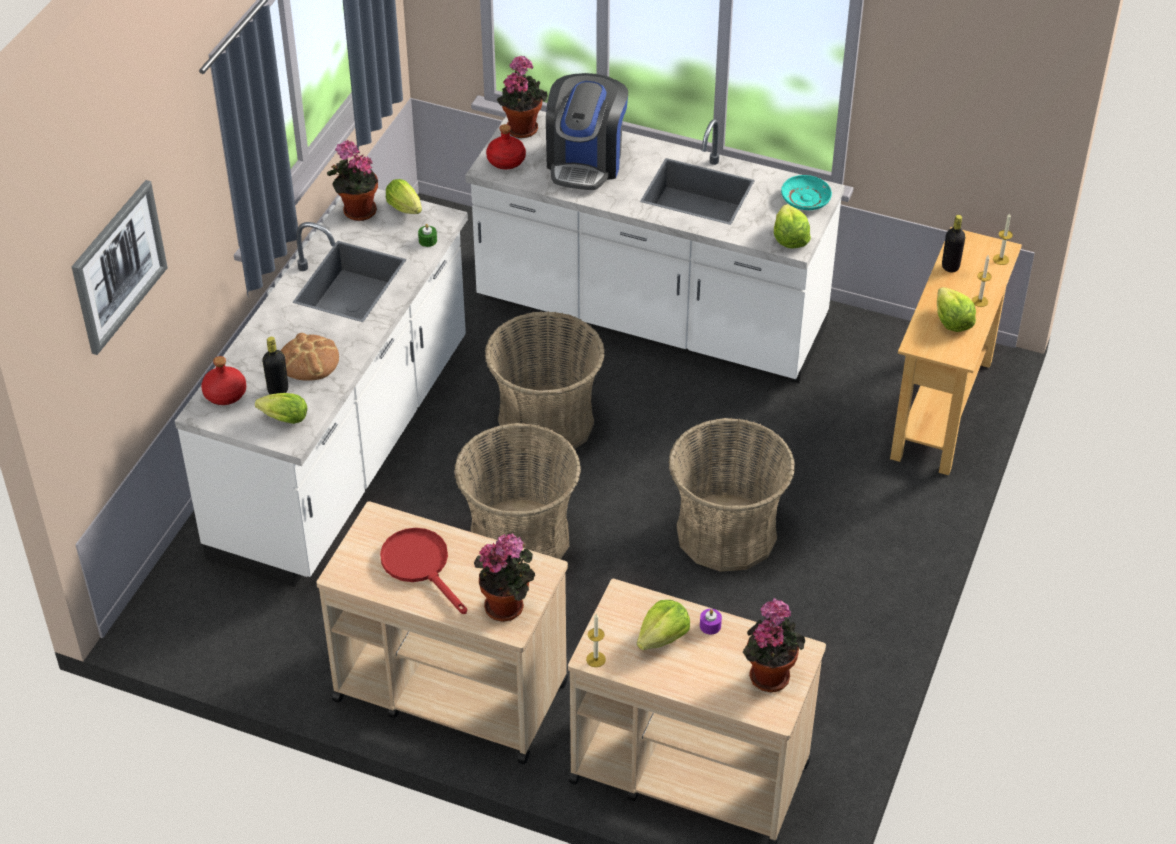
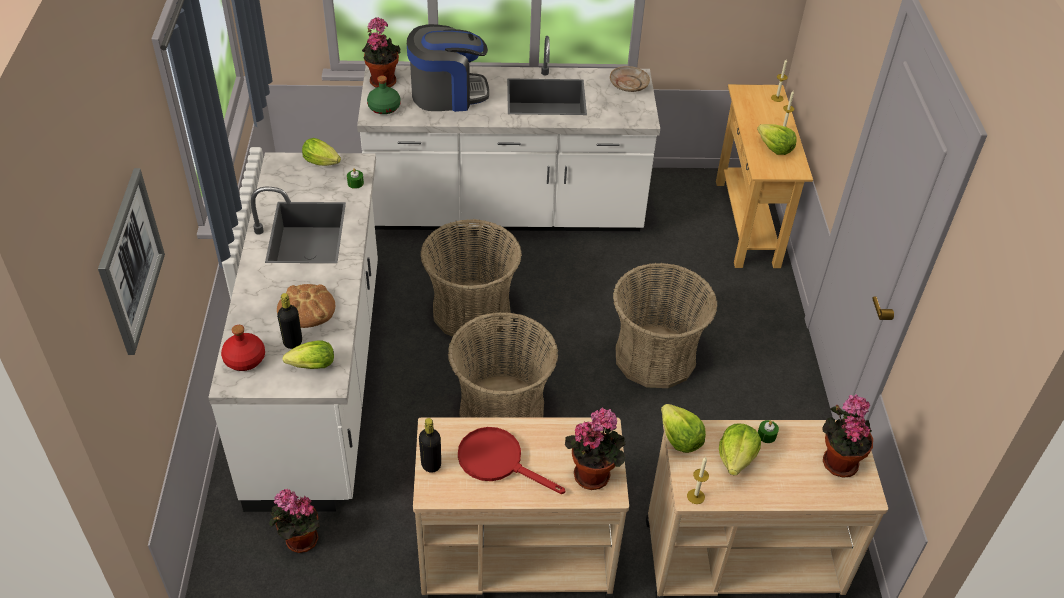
camera: 25 degrees left, 0 degrees up
(356, 211) = (281, 174): potted plant -> potted plant (298, 541)
(506, 161) = (384, 107): red bottle -> green bottle
(585, 161) = (447, 94): coffee machine -> coffee machine turned 90 degrees counterclockwise
(710, 626) = (766, 435): purple candle -> green candle
(789, 238) = (636, 114): lettuce -> lettuce (680, 438)
(805, 198) = (629, 84): turquoise plate -> beige plate
(950, 266) = (747, 111): black bottle -> black bottle (431, 465)

